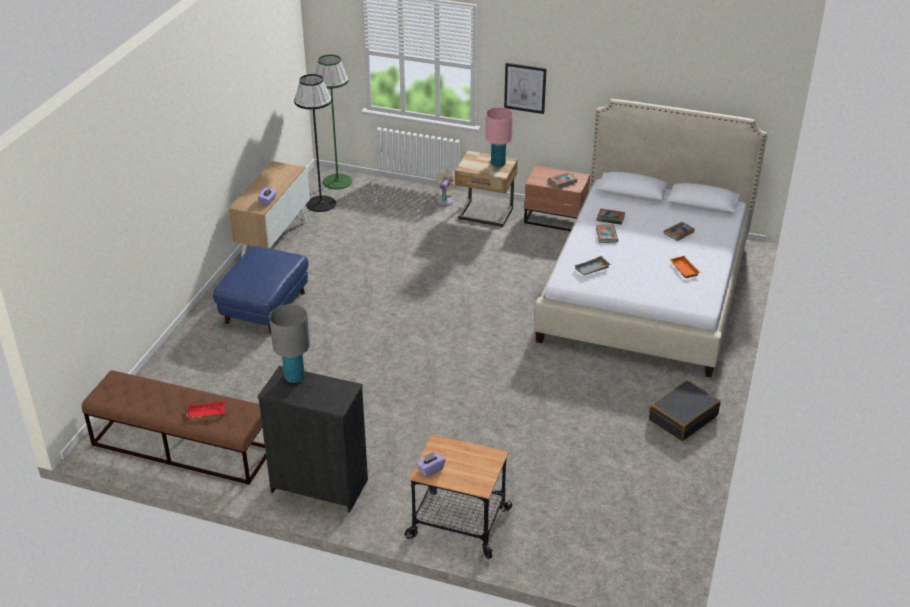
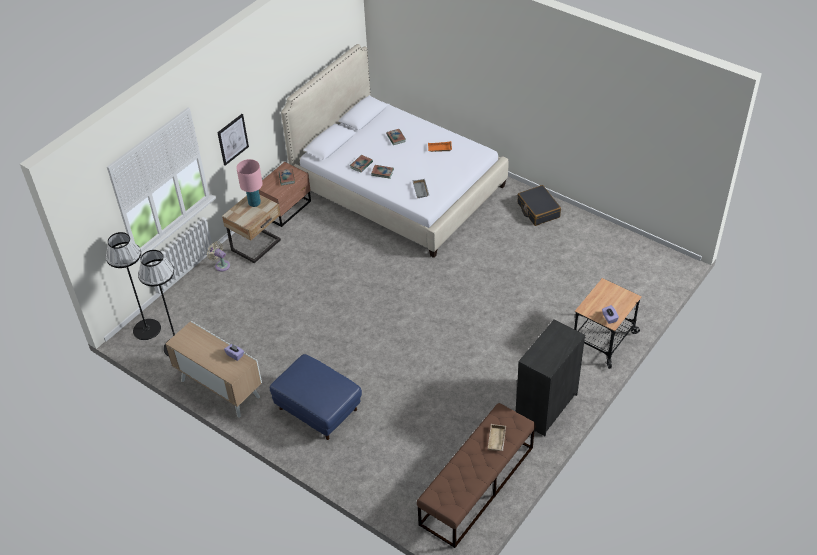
camera: 70 degrees left, 10 degrees up
(206, 413) = (497, 440): red tray -> beige tray
(295, 377) = (535, 354): grey table lamp -> none
(337, 181) = (146, 329): green floor lamp -> black floor lamp

